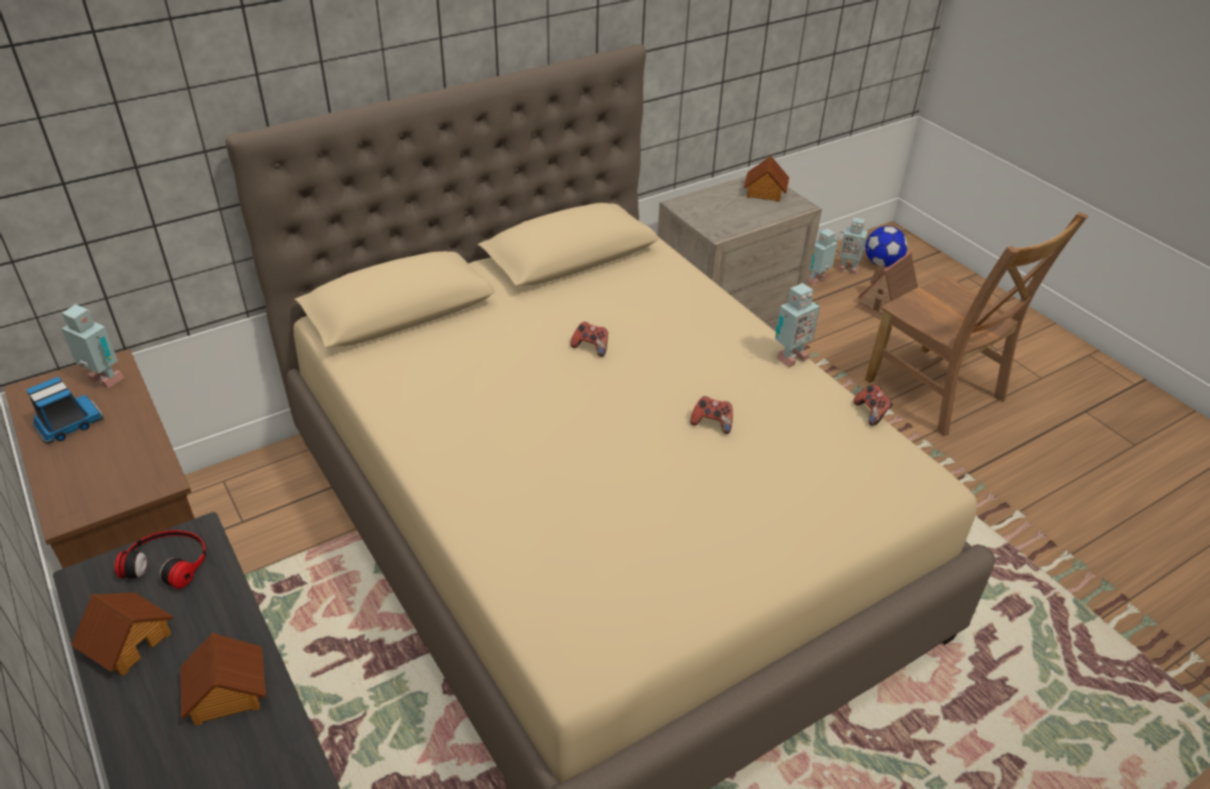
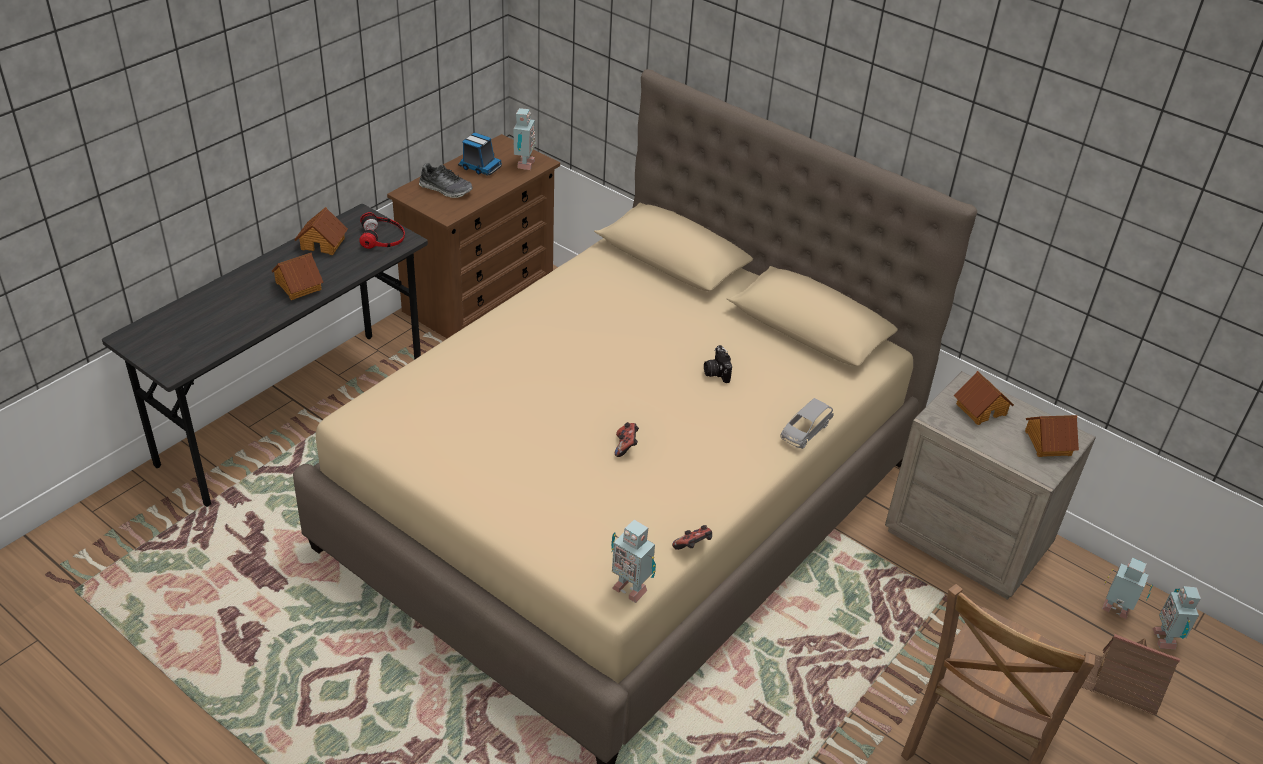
camera: 70 degrees right, 0 degrees up
(94, 470) = (446, 189): none -> shoe
(591, 347) = (686, 363): game controller -> none
(615, 331) = (716, 372): none -> camera
(713, 208) = (980, 409): none -> toy house
(724, 301) = (805, 431): none -> grey toy car
(789, 357) = (744, 484): toy robot -> toy robot (630, 587)
(882, 263) = (1208, 674): football -> none

